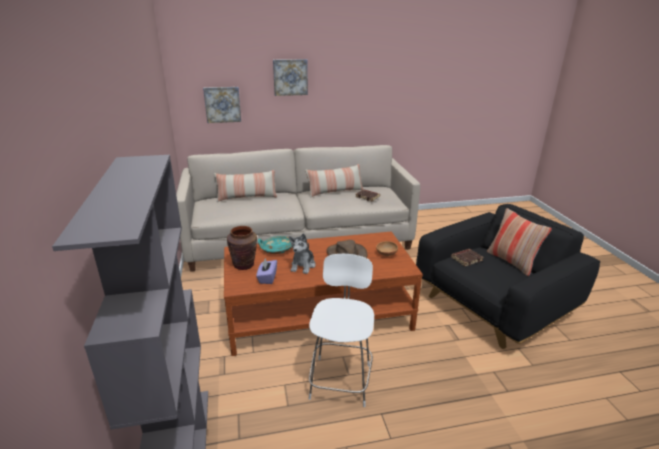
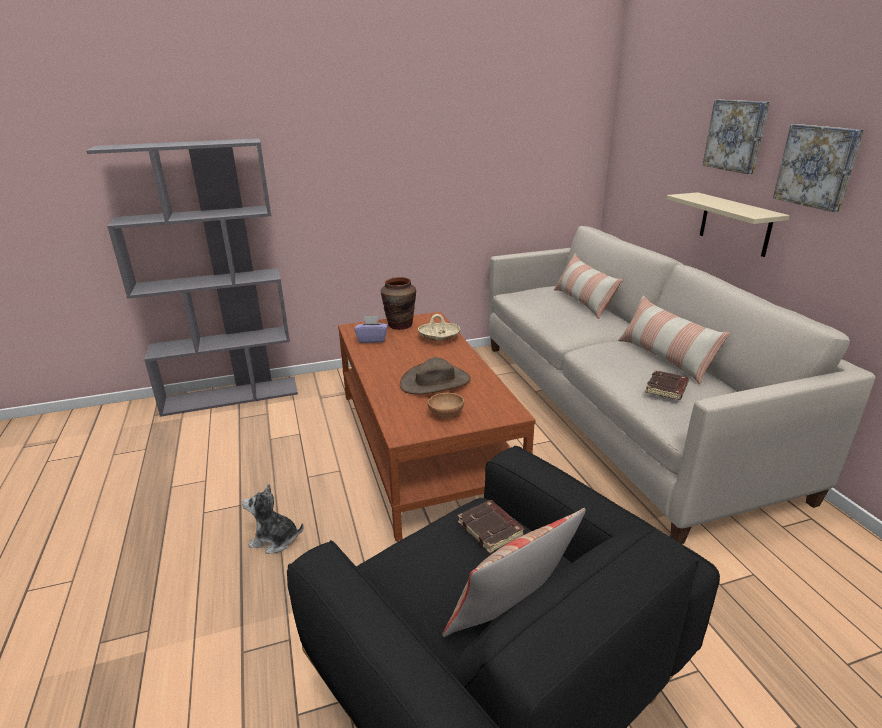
camera: 85 degrees right, 0 degrees up
(222, 104) = (650, 167): picture -> picture (818, 166)
(276, 250) = (439, 337): turquoise bowl -> beige bowl
(302, 120) = (735, 224): none -> beige shelf
(303, 265) = (402, 356): plush toy -> plush toy (275, 540)
(341, 379) = (301, 471): white stool -> none

